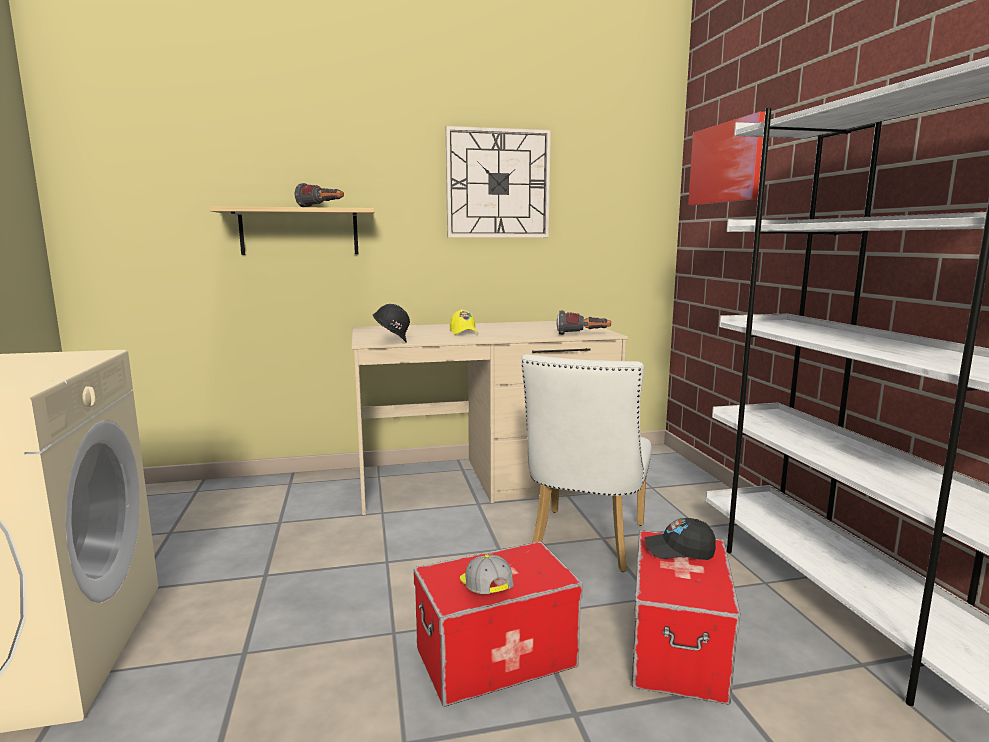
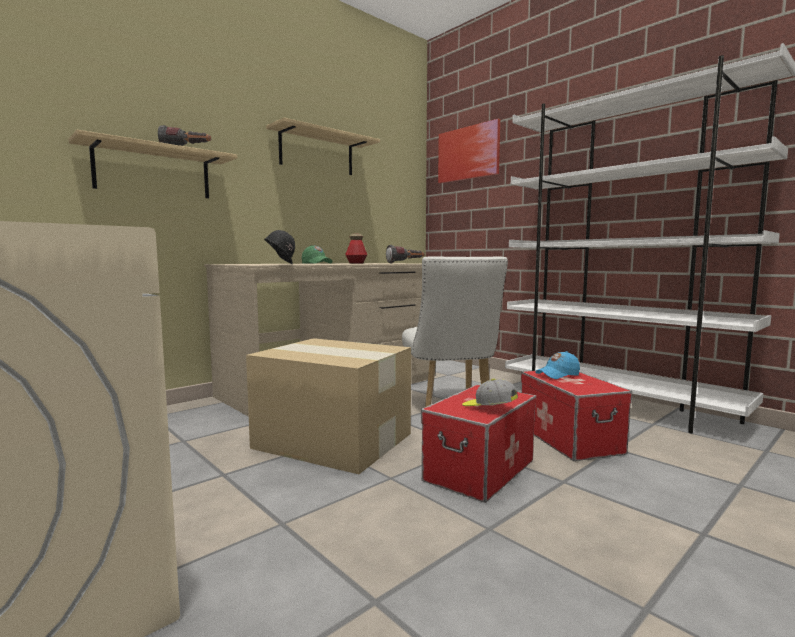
camera: 30 degrees left, 5 degrees down
(400, 559) = (332, 440): none -> cardboard box
(463, 332) = (316, 263): yellow cap -> green cap
(498, 184) = (317, 153): wall clock -> shelf
(518, 332) = (356, 263): none -> bottle
(679, 551) = (557, 375): black cap -> blue cap

